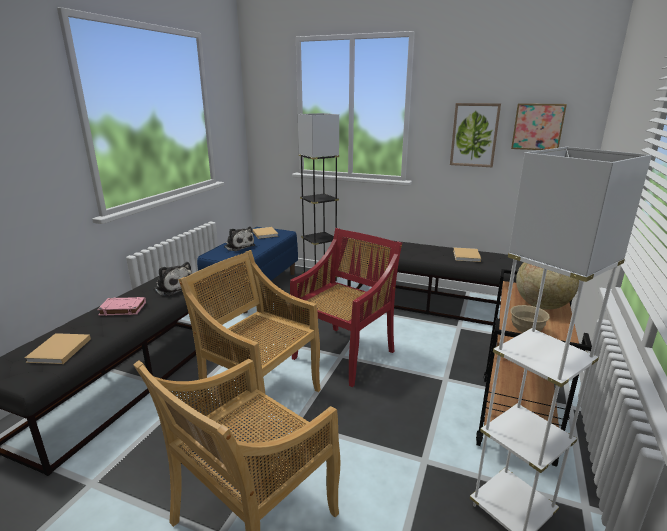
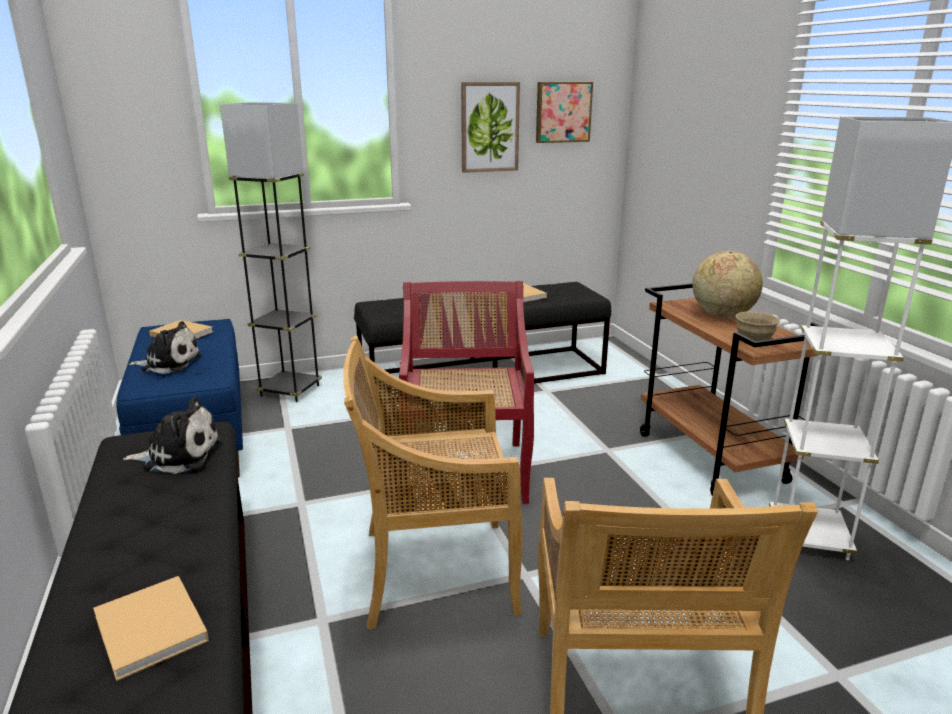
camera: 40 degrees left, 0 degrees up
(122, 309) = (143, 520): pink book -> none

